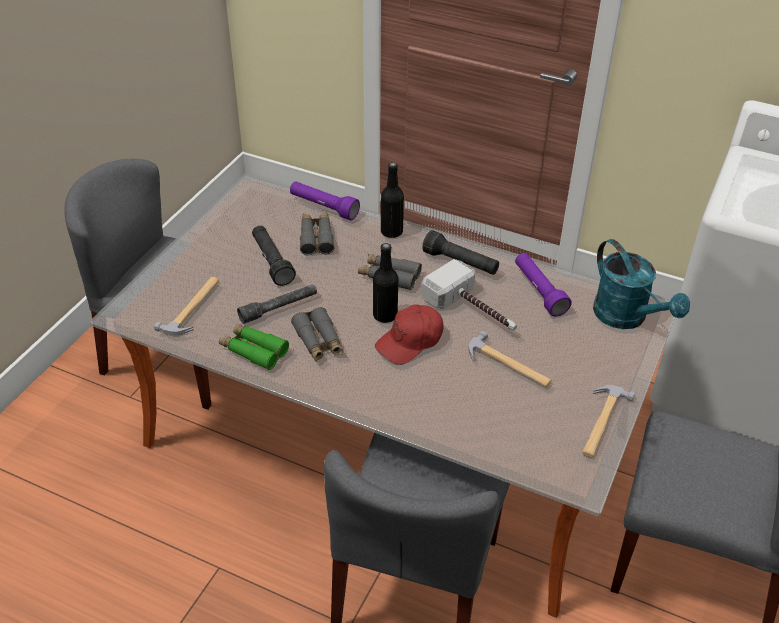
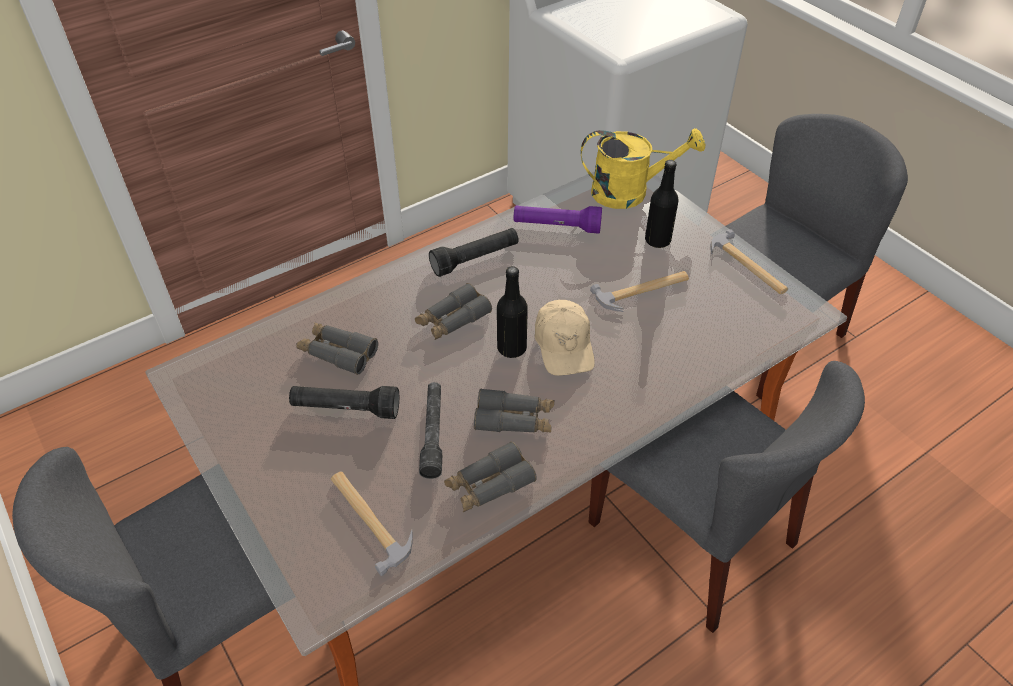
camera: 60 degrees left, 5 degrees up
(253, 350) = (489, 484): green binoculars -> grey binoculars
(323, 207) = (288, 325): purple flashlight -> none
(391, 232) = (382, 288): black bottle -> black bottle (657, 240)
(410, 341) = (564, 345): red cap -> beige cap
(473, 311) = (552, 281): hammer -> none
(627, 318) = (630, 192): turquoise watering can -> yellow watering can

